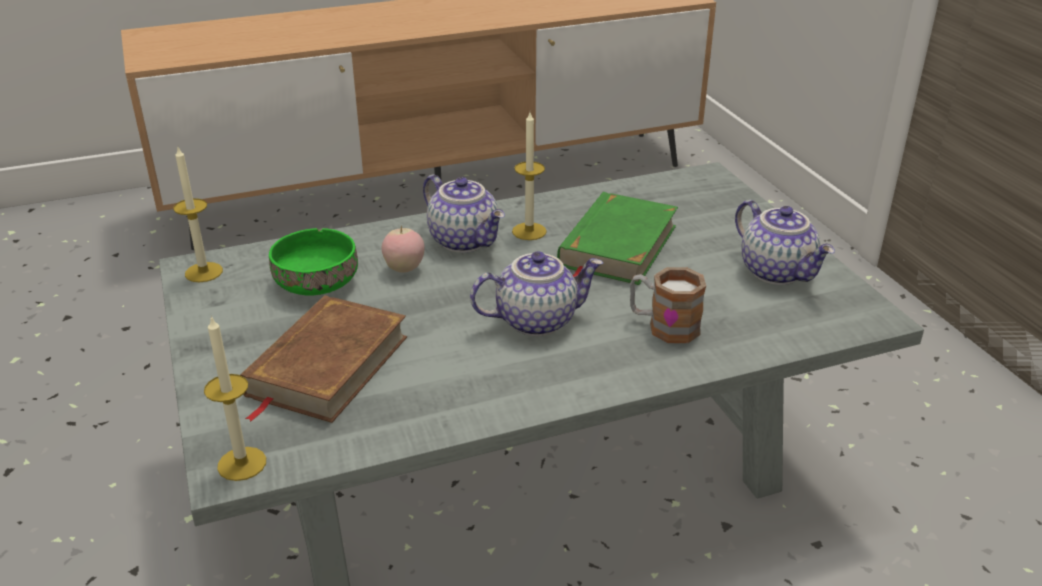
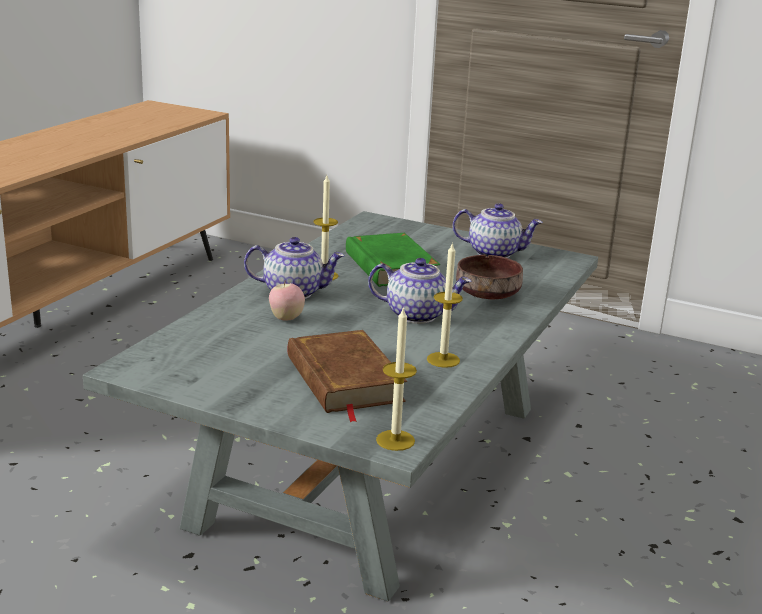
camera: 45 degrees left, 10 degrees down
(204, 272) = (142, 368): candle -> candle (443, 360)
(315, 284) = (242, 346): green bowl -> none
(536, 320) = (417, 315): teapot -> teapot turned 75 degrees clockwise
(663, 326) = (487, 294): mug -> brown bowl

